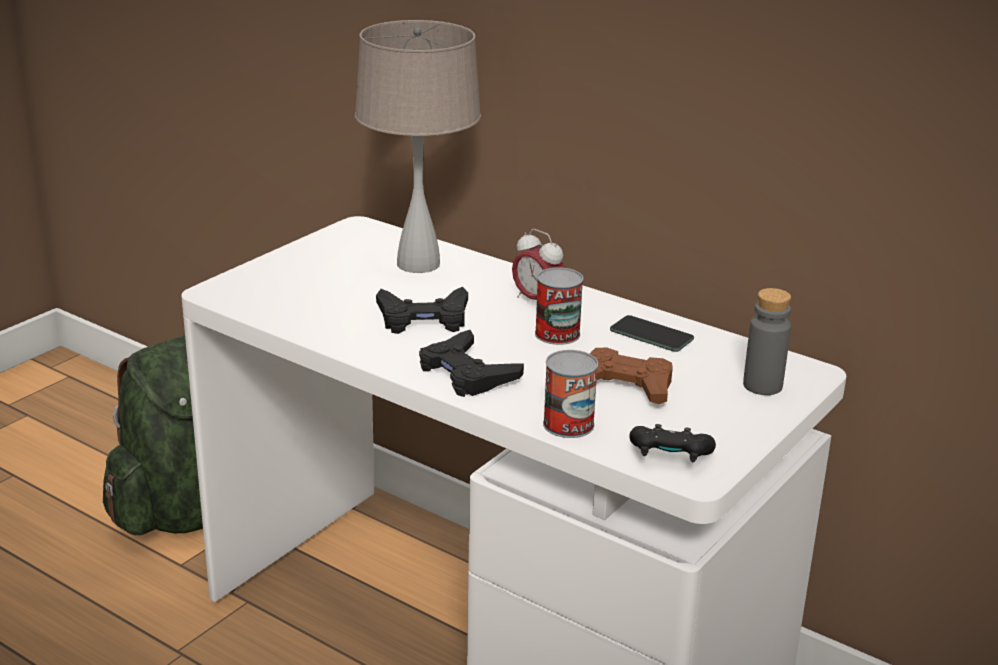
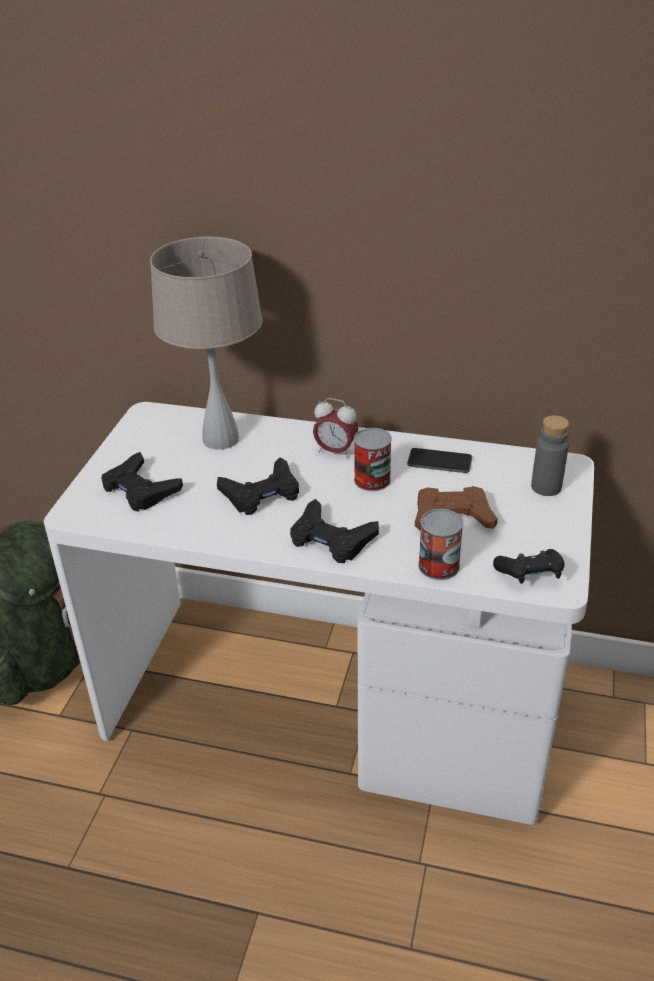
camera: 20 degrees left, 10 degrees up
(299, 287) = (140, 489): none -> black game controller

